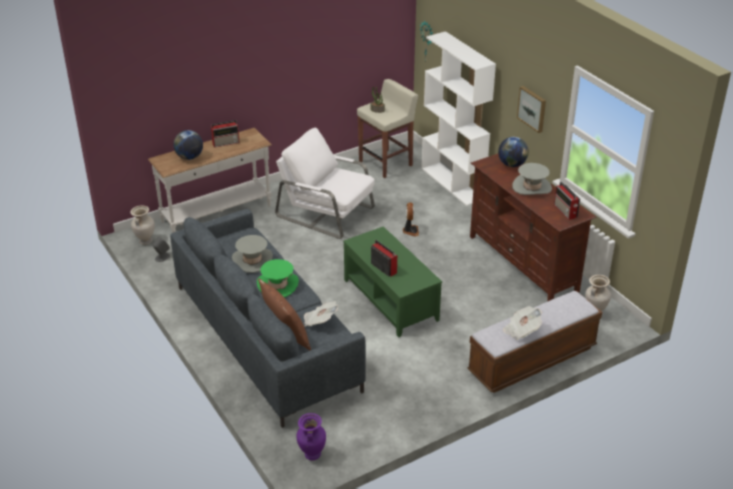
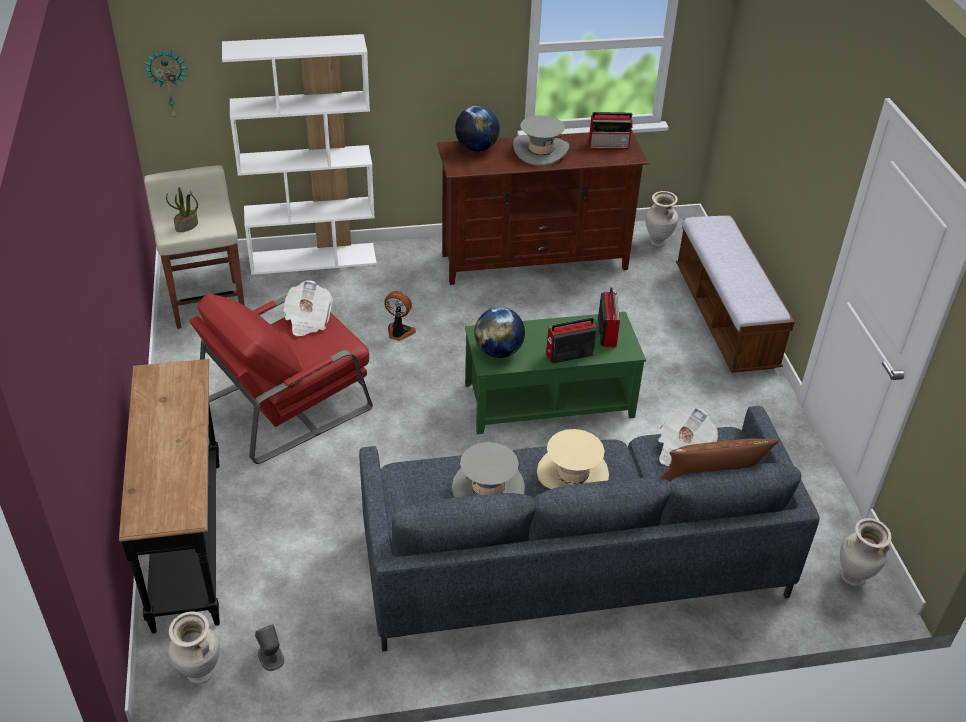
camera: 70 degrees left, 5 degrees up
(189, 157) = (167, 474): globe -> globe (498, 351)
(217, 214) = (190, 543): white console table -> black console table
(226, 143) = (157, 412): radio -> radio (607, 331)
(278, 285) = (572, 474): green hat -> beige hat
(312, 455) = (853, 578): purple vase -> beige vase
(327, 212) = (288, 403): white armchair -> red armchair
(521, 330) = (751, 280): newspaper -> newspaper (308, 320)
(532, 108) = (452, 62): picture -> none

